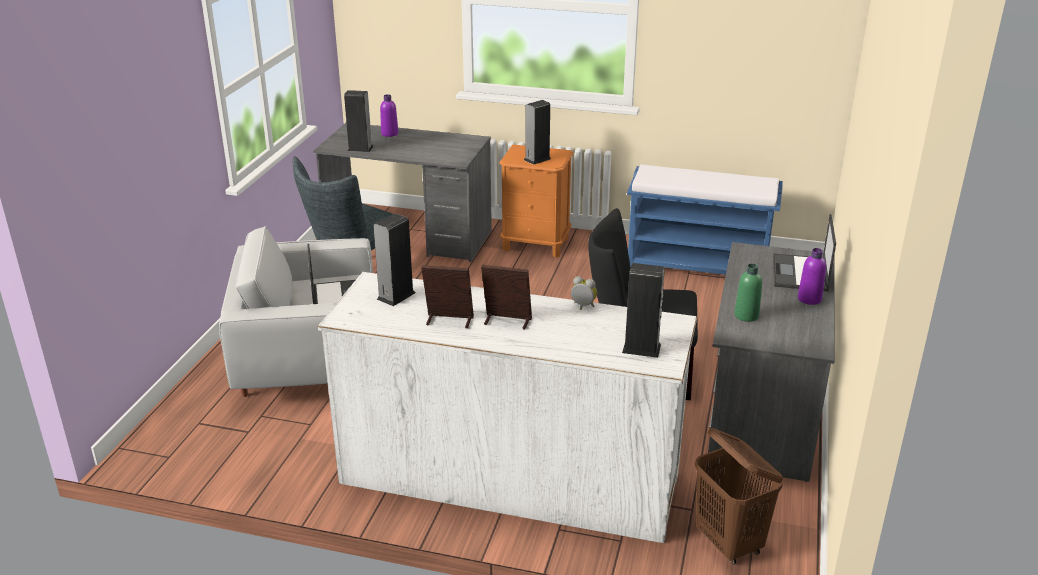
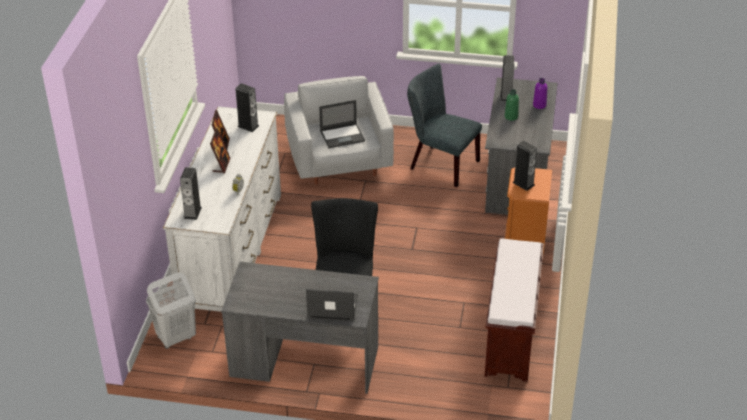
camera: 85 degrees right, 10 degrees up
(698, 265) = (511, 338): blue bench -> brown bench
(729, 543) = (175, 338): brown laundry basket -> white laundry basket
(746, 315) = (272, 277): green bottle -> green bottle (511, 117)
(809, 299) = (296, 307): purple bottle -> none

